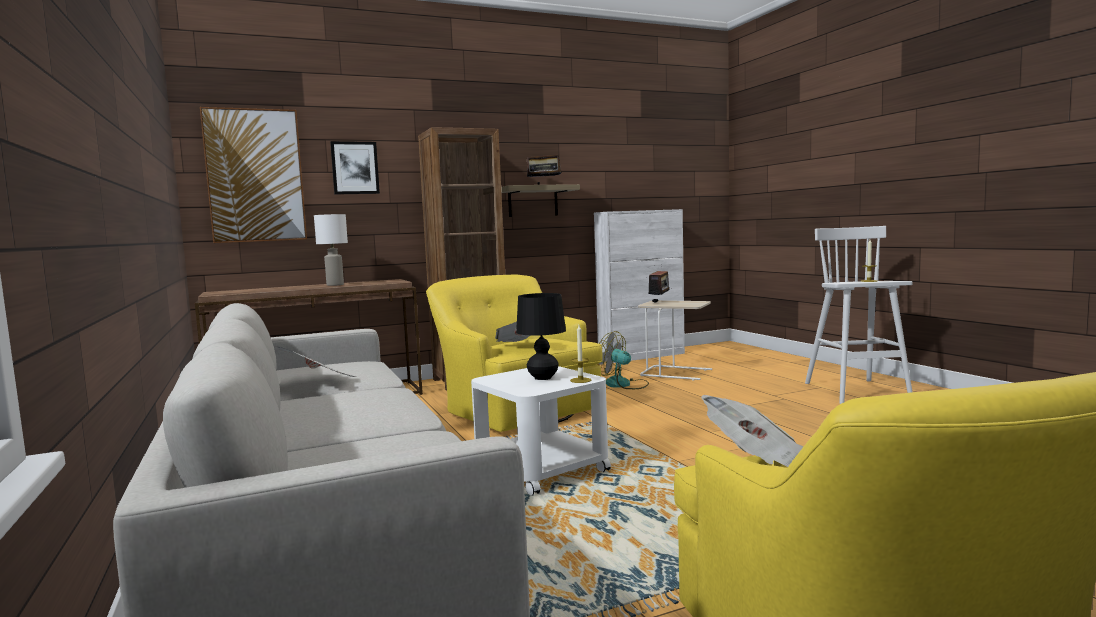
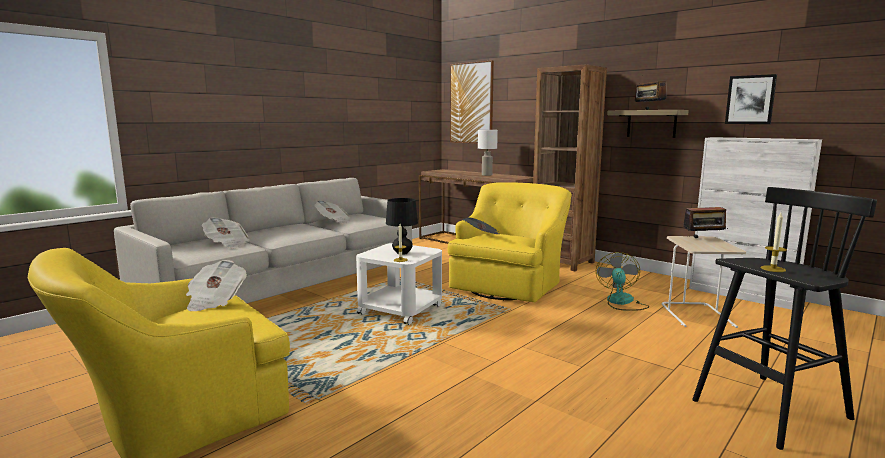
camera: 65 degrees right, 5 degrees up
(355, 168) = (521, 97): picture -> picture (750, 100)
(381, 446) = (227, 244): none -> newspaper
(857, 392) = (768, 410): white stool -> black stool

